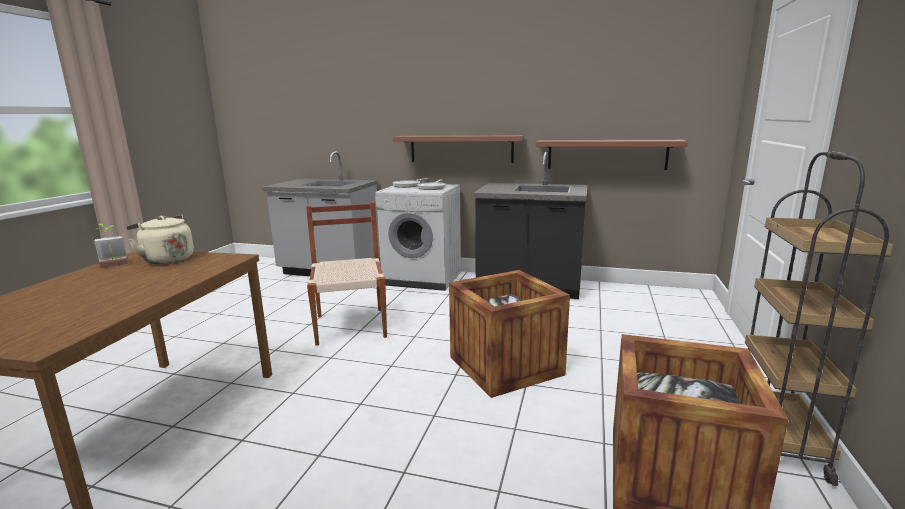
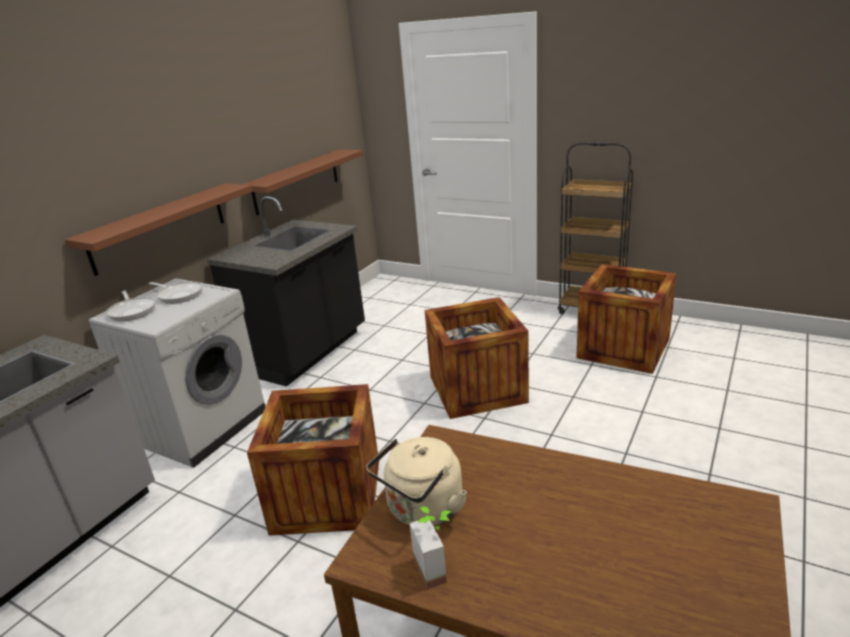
camera: 75 degrees left, 10 degrees up
(351, 325) = (327, 495): chair -> crate

